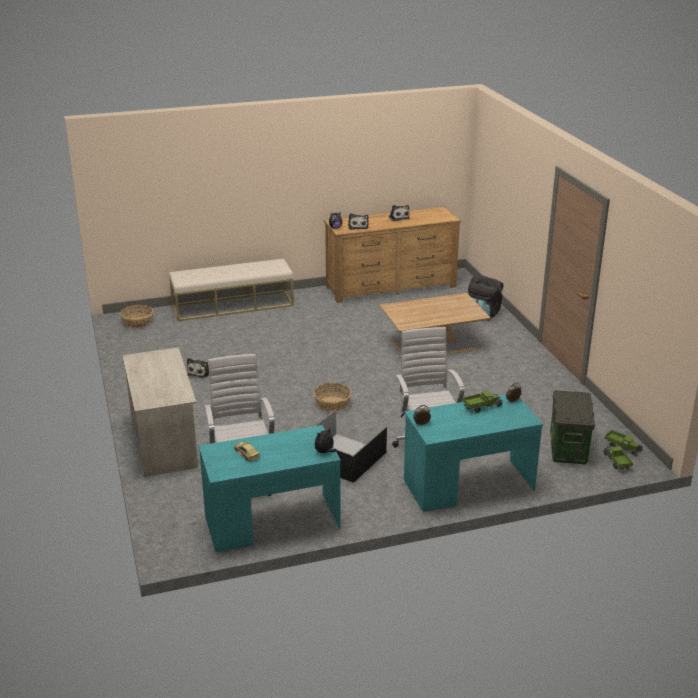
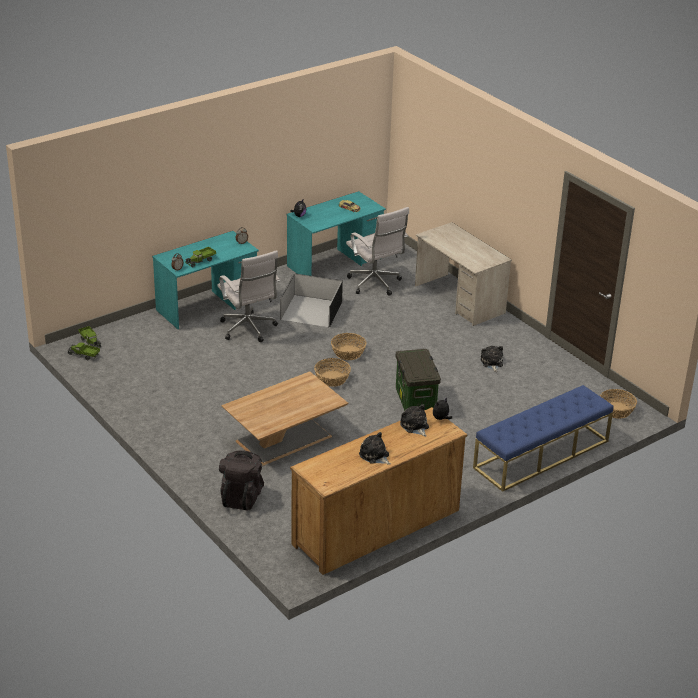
camera: 160 degrees right, 5 degrees up
(233, 305) = (541, 454): beige bench -> blue bench
(364, 383) = (332, 379): none -> basket
(567, 448) = (131, 347): storage box -> storage box (416, 402)

